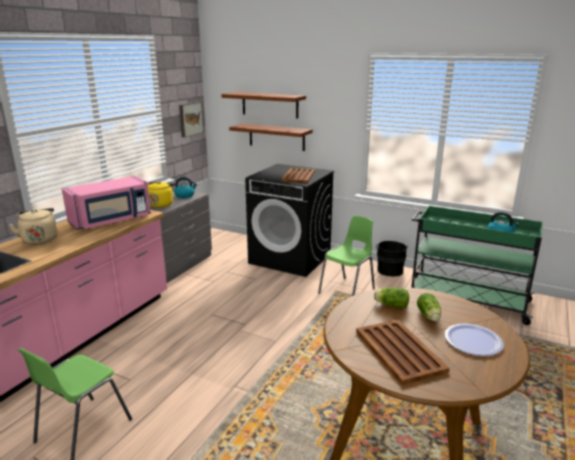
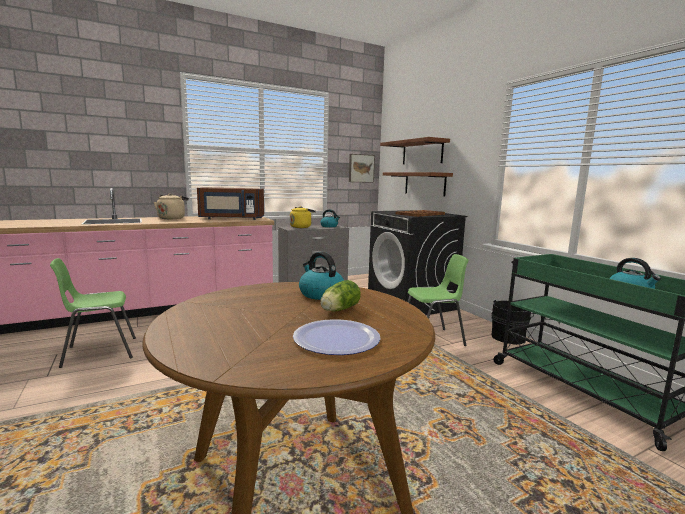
camera: 35 degrees right, 10 degrees down
(112, 220) = (232, 218): pink microwave -> brown microwave
(390, 305) = (320, 294): lettuce -> kettle
(399, 351) = (234, 319): brown tray -> none

